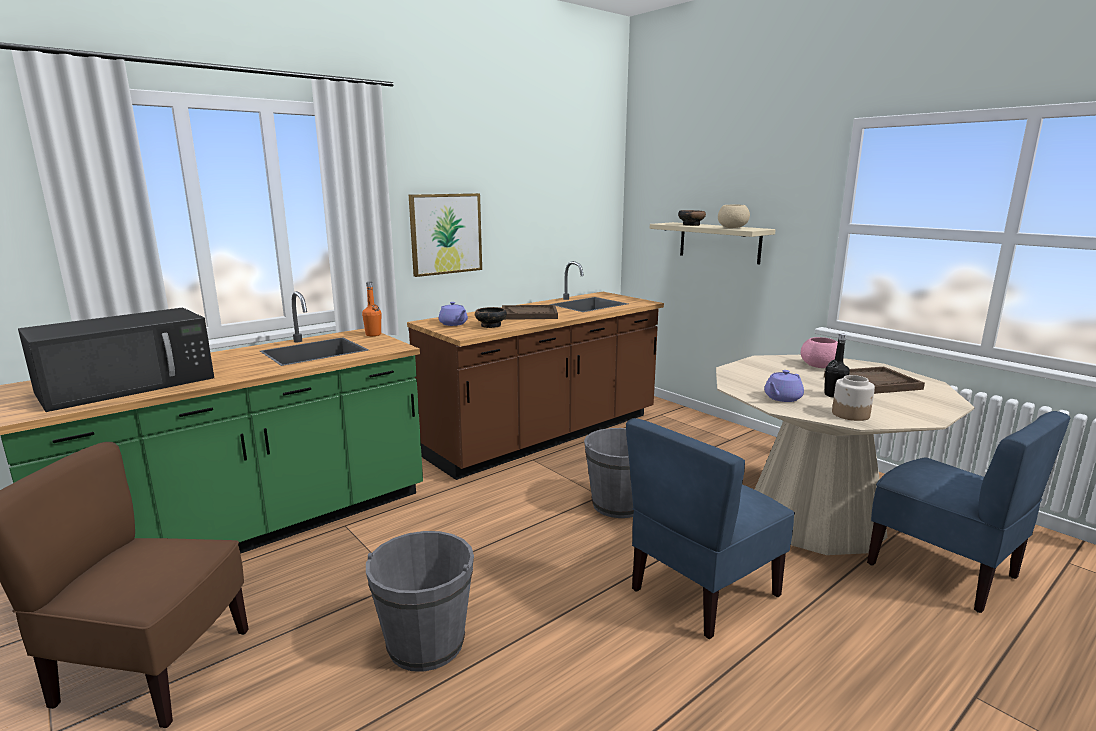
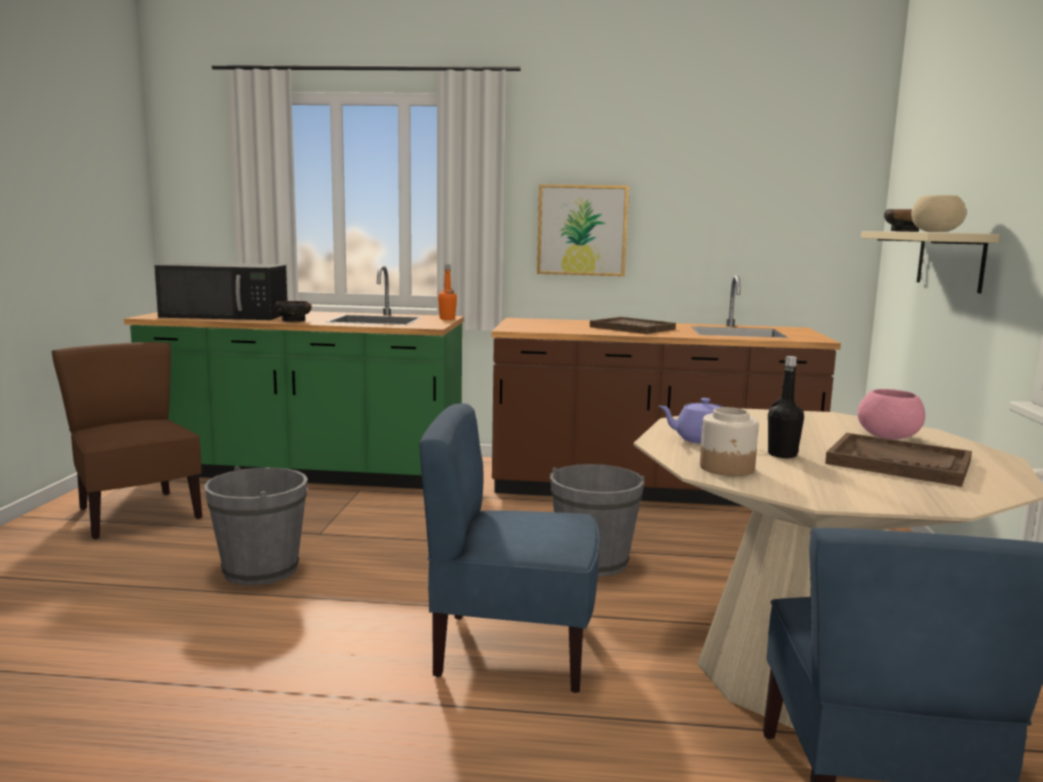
camera: 45 degrees right, 5 degrees down
(453, 324) = (534, 323): purple teapot -> none
(490, 326) = (559, 328): bowl -> bowl (293, 320)

